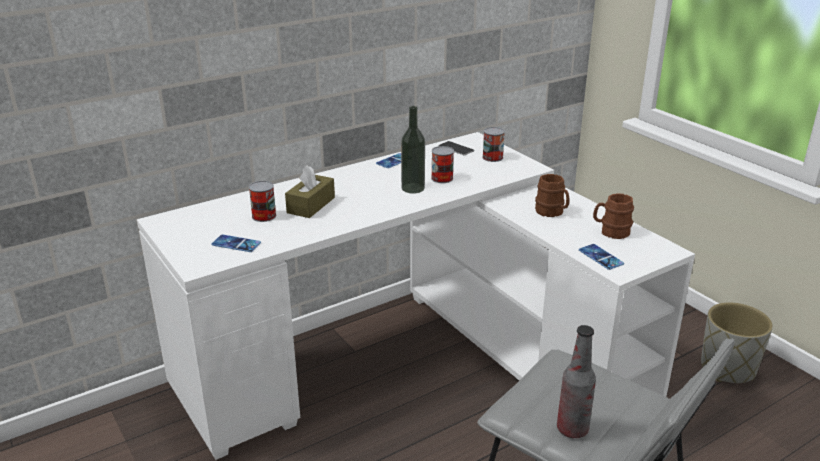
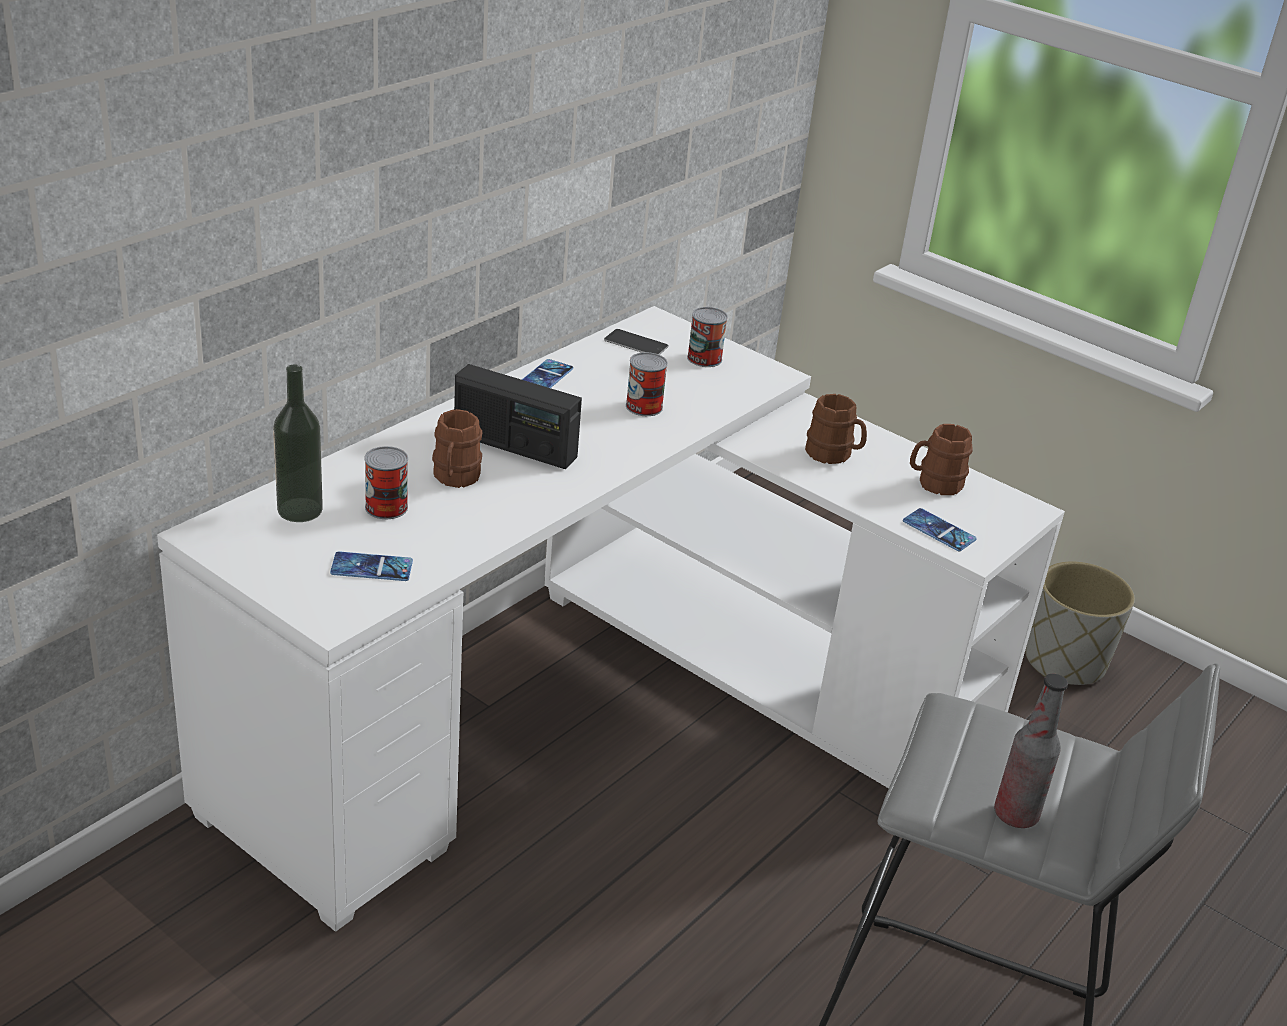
camera: 20 degrees left, 5 degrees up
(311, 205) = (455, 478): brown tissue box -> brown mug
(354, 192) = (514, 446): none -> radio
(413, 188) = (606, 430): bottle -> bottle (300, 510)

